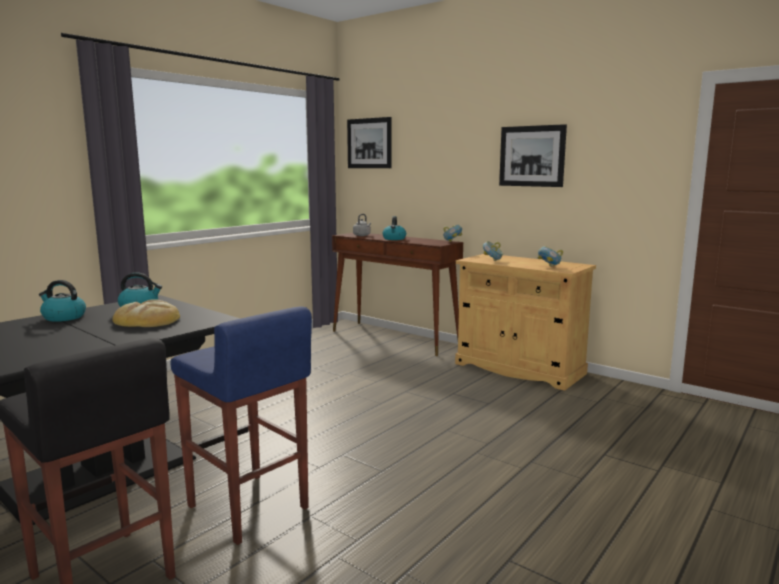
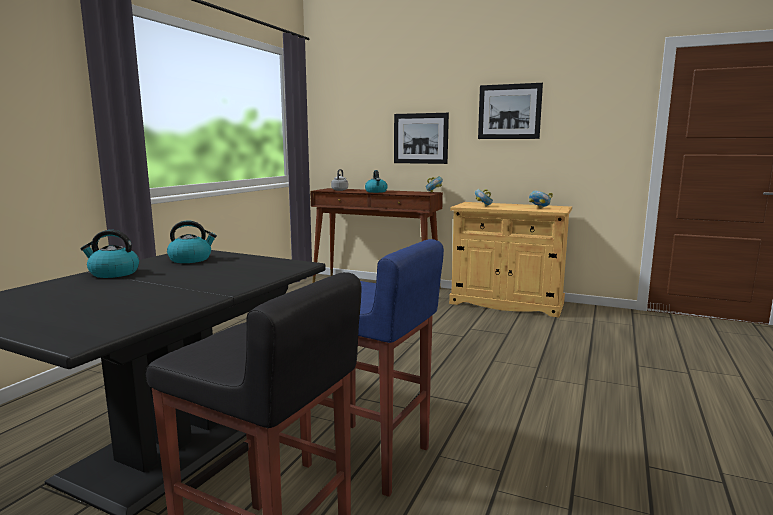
camera: 15 degrees left, 0 degrees up
(147, 320) = (220, 270): bread -> none
(369, 143) = (340, 102): picture -> picture (420, 138)

